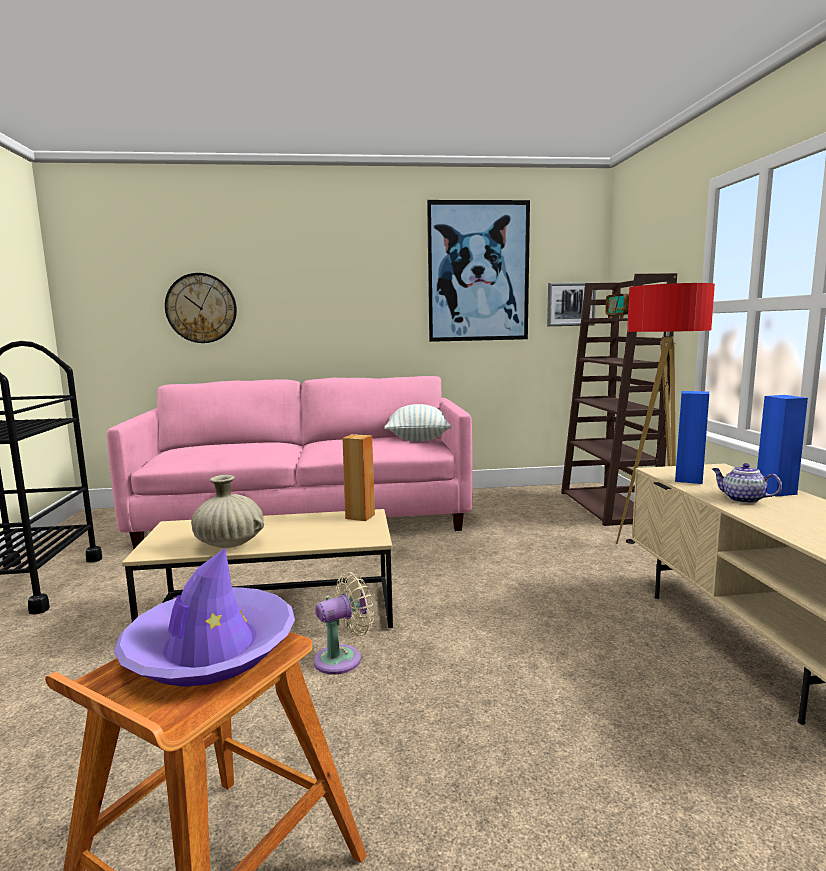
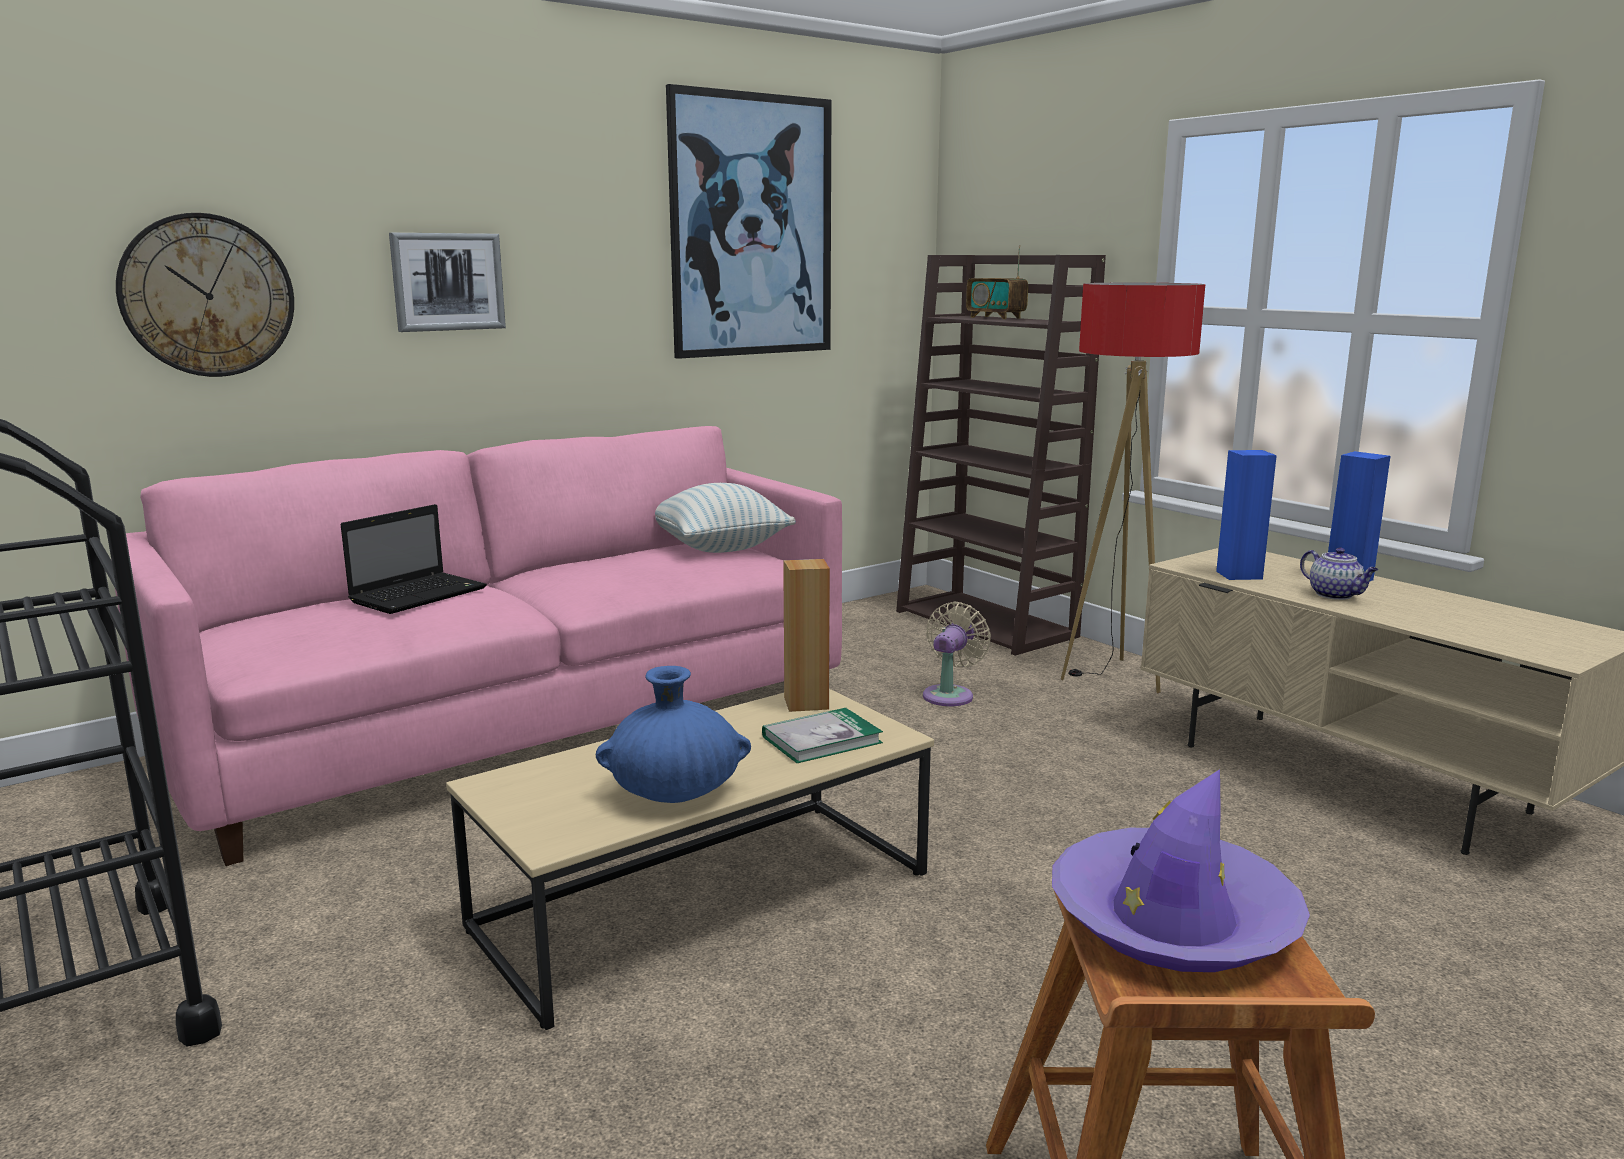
camera: 30 degrees left, 5 degrees up
(229, 544) = (675, 794): beige vase -> blue vase
(250, 444) = (420, 594): none -> laptop
(336, 534) = (822, 740): none -> book
(343, 658) = (912, 937): beige fan -> beige fan (950, 694)
(571, 304) = (888, 287): picture -> picture (448, 282)
(742, 499) = (1335, 595): teapot -> teapot turned 135 degrees counterclockwise

